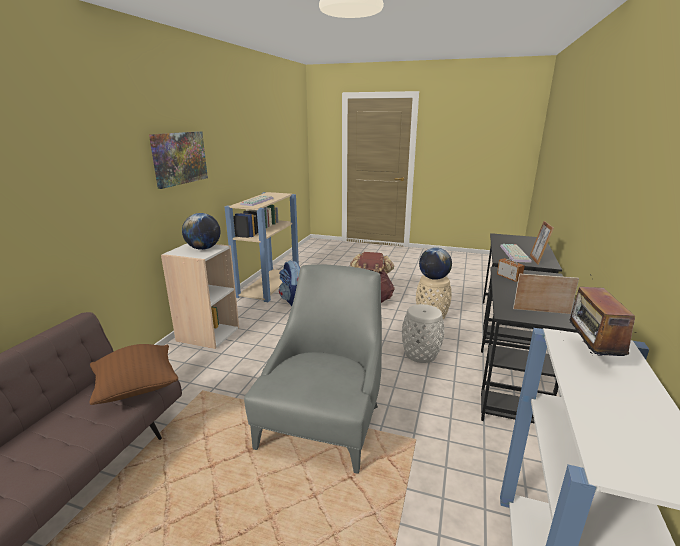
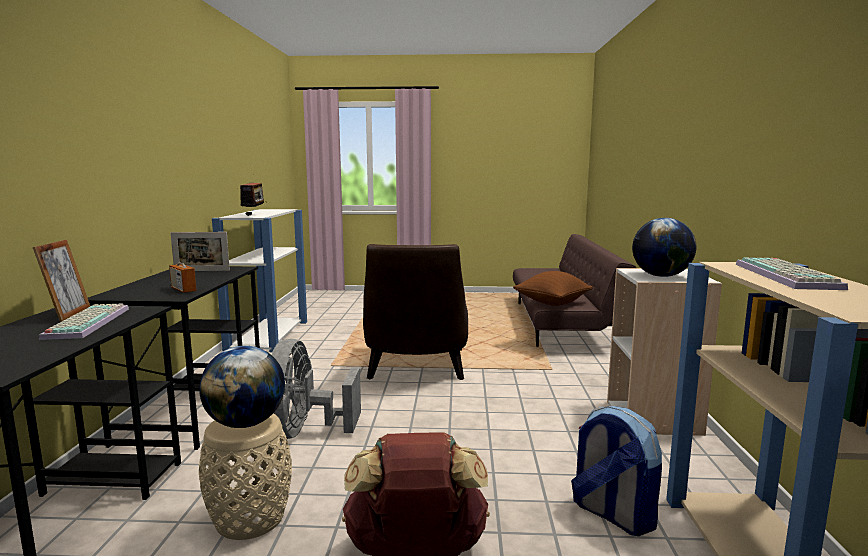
camera: 165 degrees right, 10 degrees down
(179, 158) = (756, 132): picture -> none
(324, 417) = (416, 368): grey armchair -> brown armchair
(420, 354) = (305, 431): white stool -> grey fan

